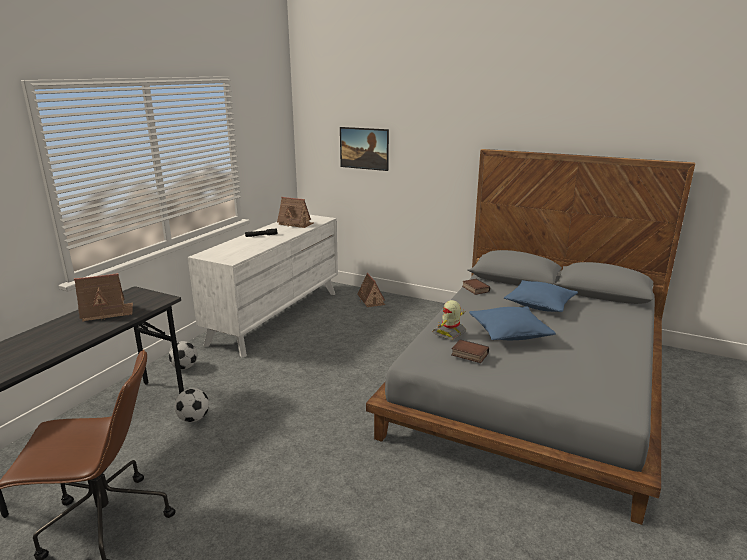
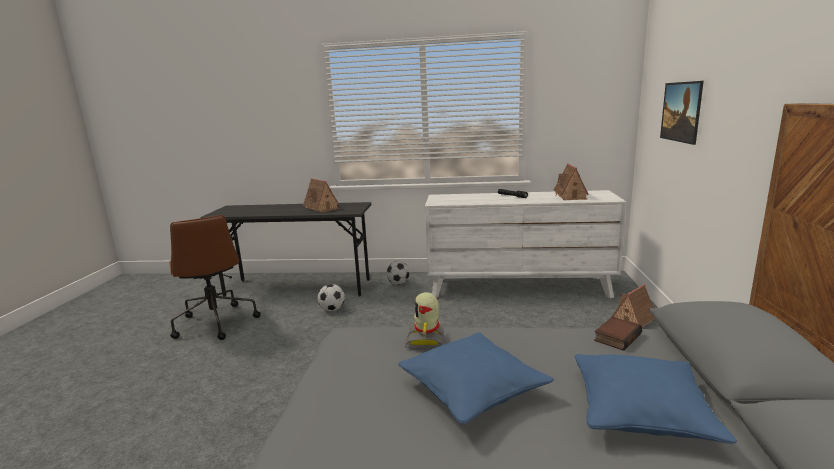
camera: 70 degrees right, 5 degrees down
(449, 333) = (426, 340): toy robot -> toy robot turned 105 degrees counterclockwise
(469, 354) = (372, 363): book -> none

